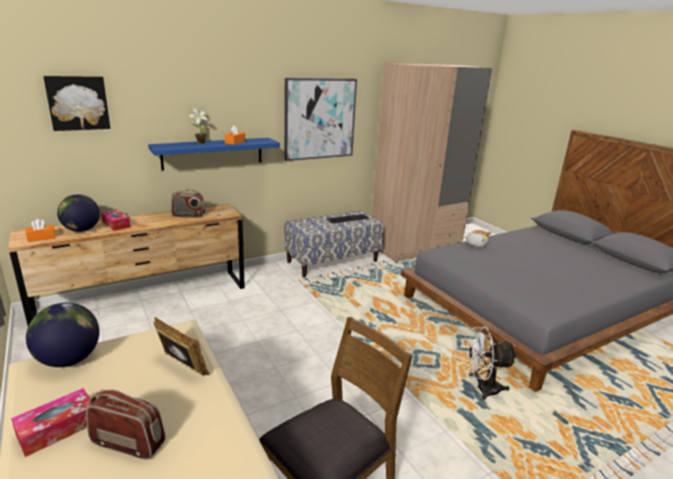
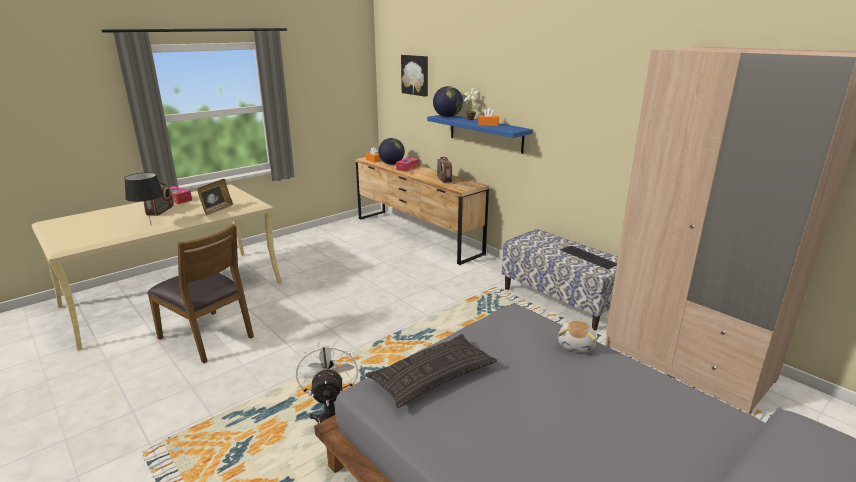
camera: 80 degrees right, 0 degrees up
(69, 360) = (229, 191): globe -> globe (447, 117)
(215, 443) = (151, 224): none -> black table lamp
(319, 119) = (590, 119): picture -> none
(521, 289) = (432, 376): none -> pillow

